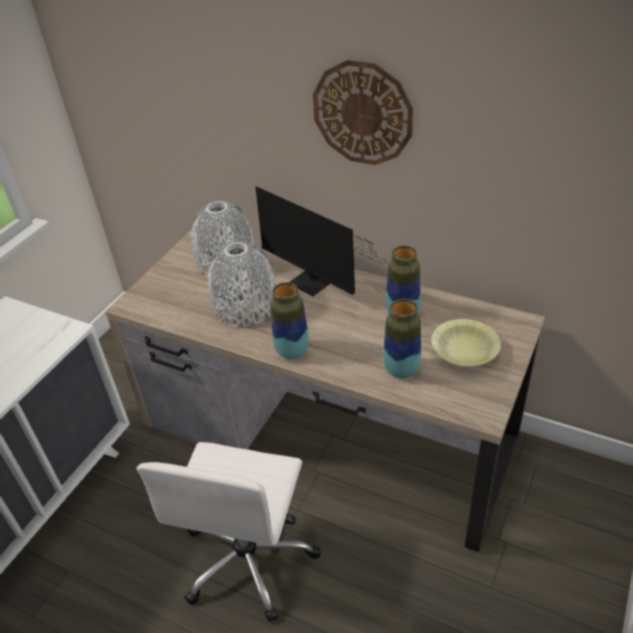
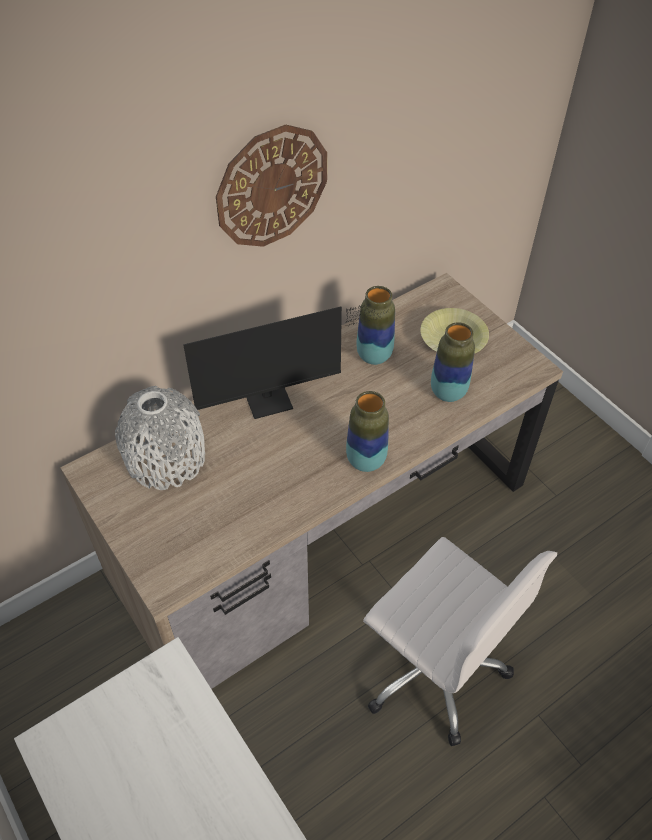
camera: 65 degrees left, 10 degrees up
(245, 306) = (262, 471): grey vase -> none

